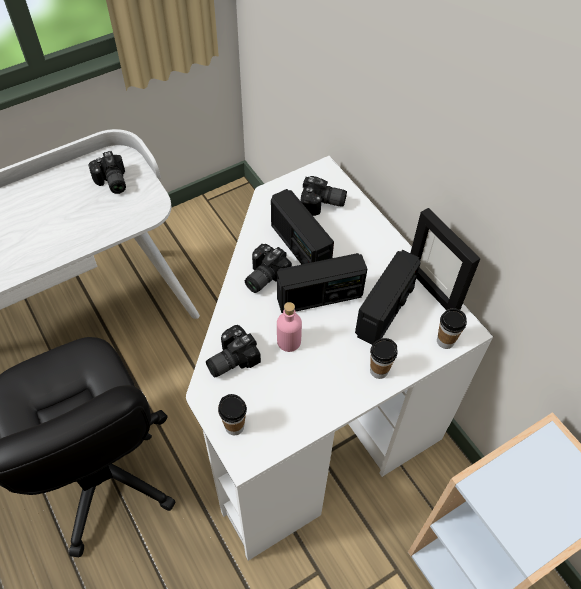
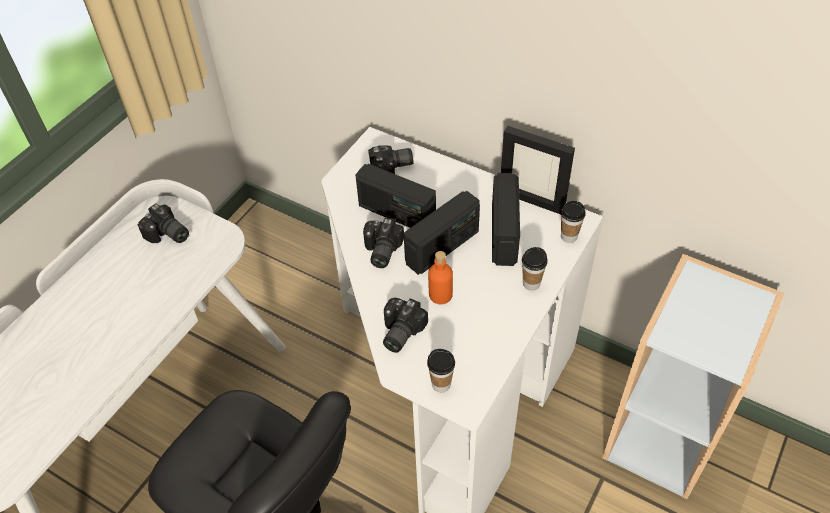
camera: 25 degrees left, 5 degrees down
(288, 341) = (440, 295): pink bottle -> orange bottle

